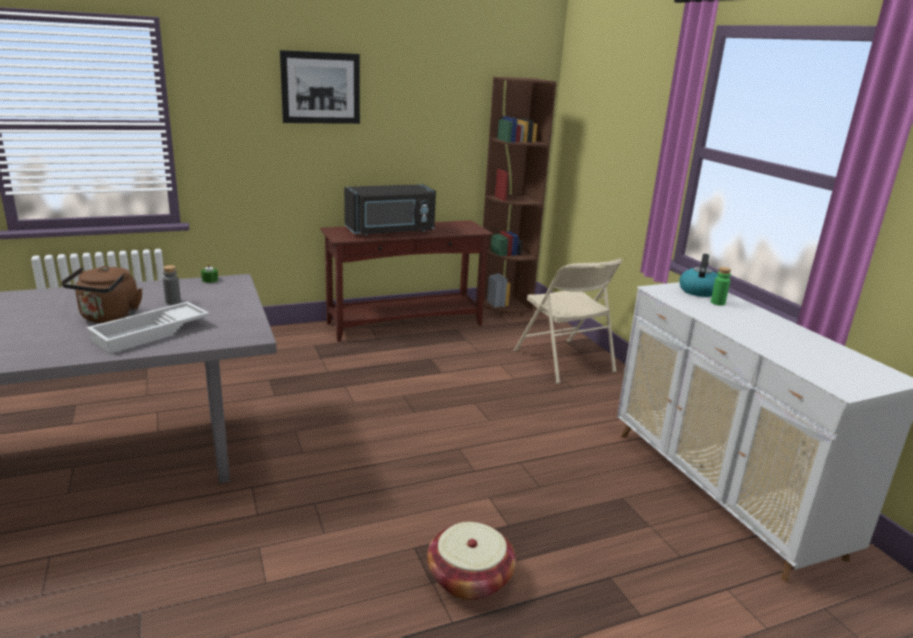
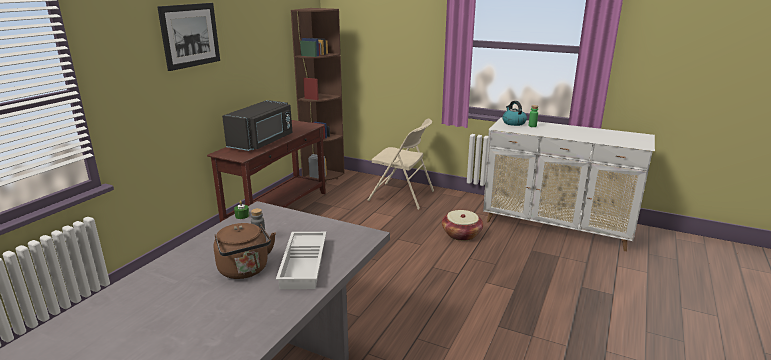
camera: 40 degrees left, 0 degrees up
(469, 578) = (541, 323): basket -> basket (461, 234)

